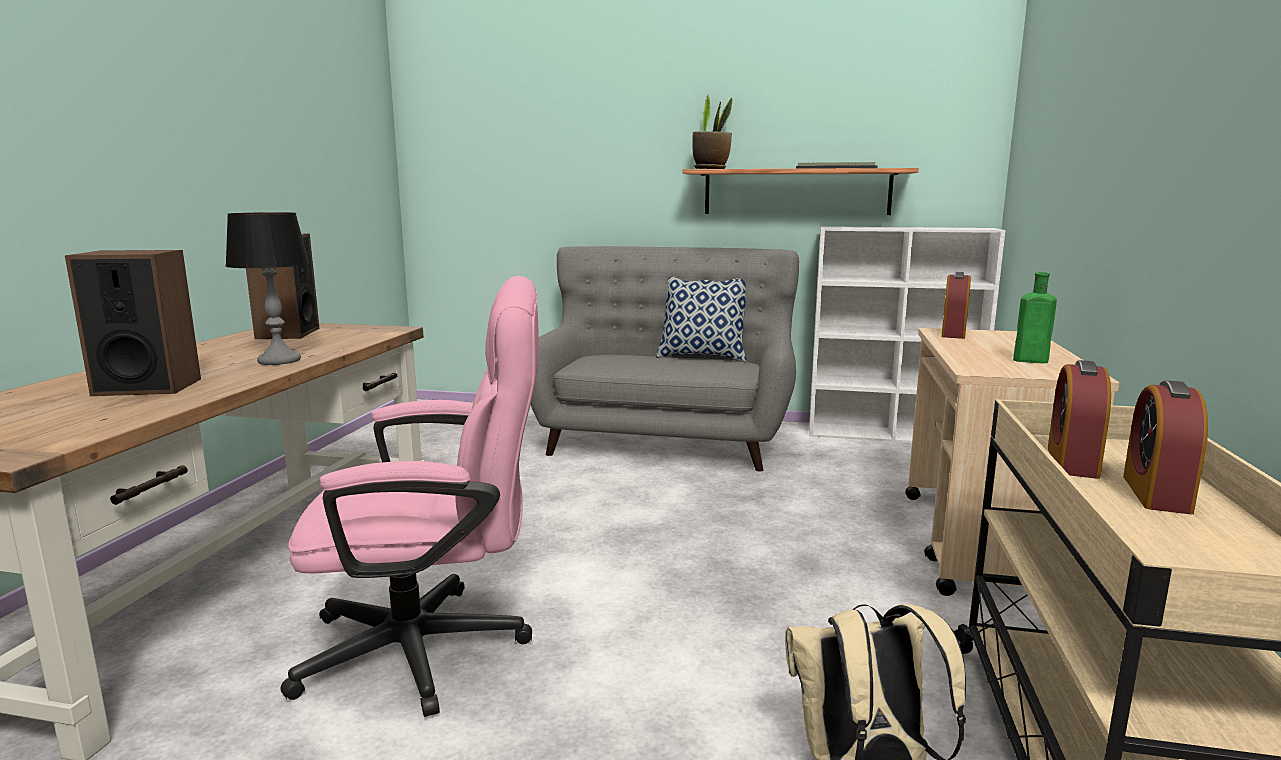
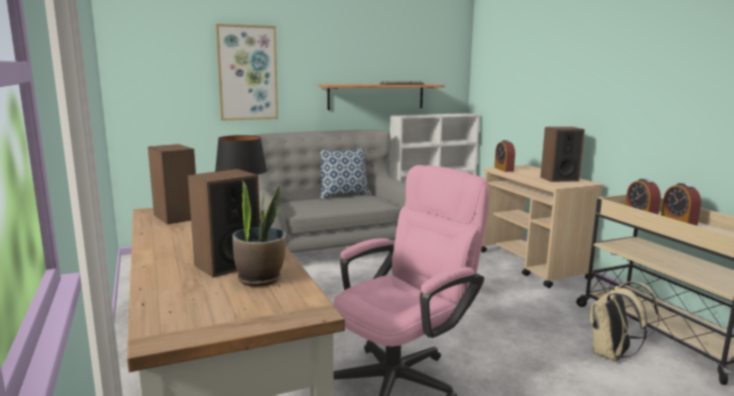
camera: 35 degrees left, 0 degrees up
(579, 153) = (247, 73): none -> picture
(710, 169) = (336, 84): potted plant -> potted plant (260, 278)
(1027, 360) = (559, 179): green bottle -> speaker

